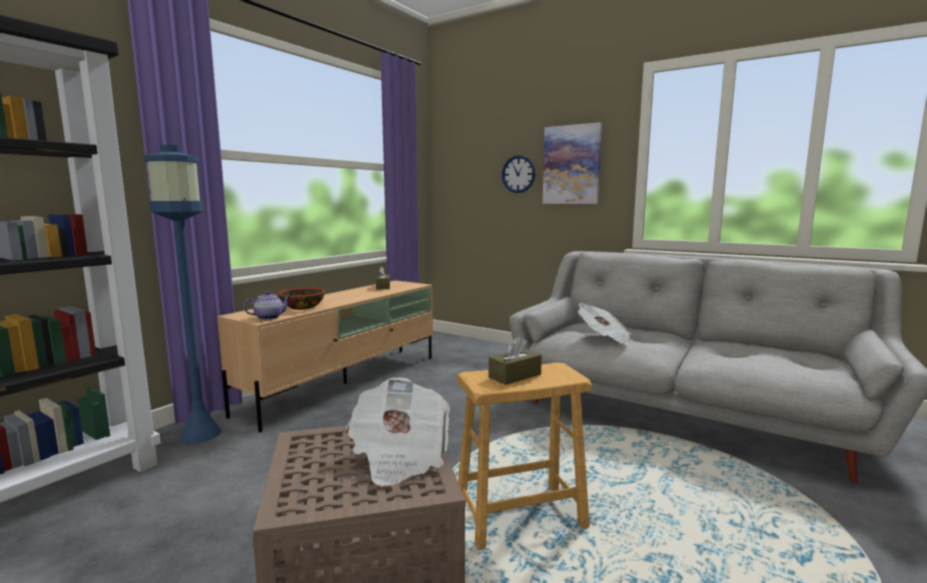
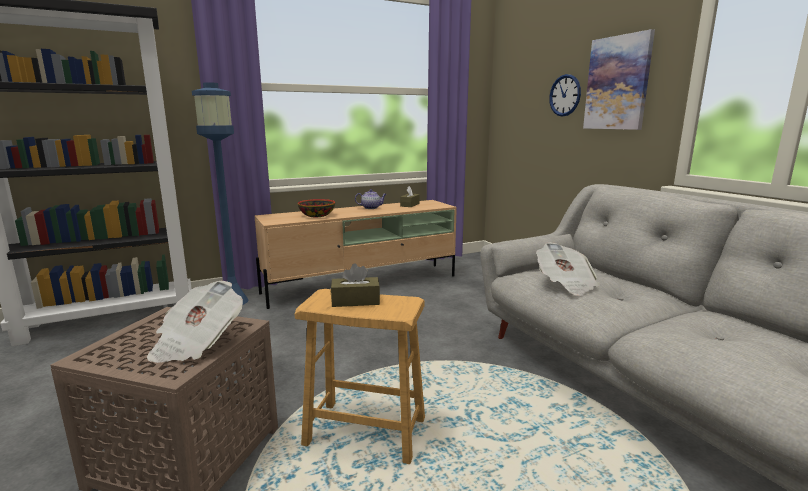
camera: 30 degrees right, 5 degrees up
(269, 317) = (281, 220): teapot -> teapot (371, 208)

